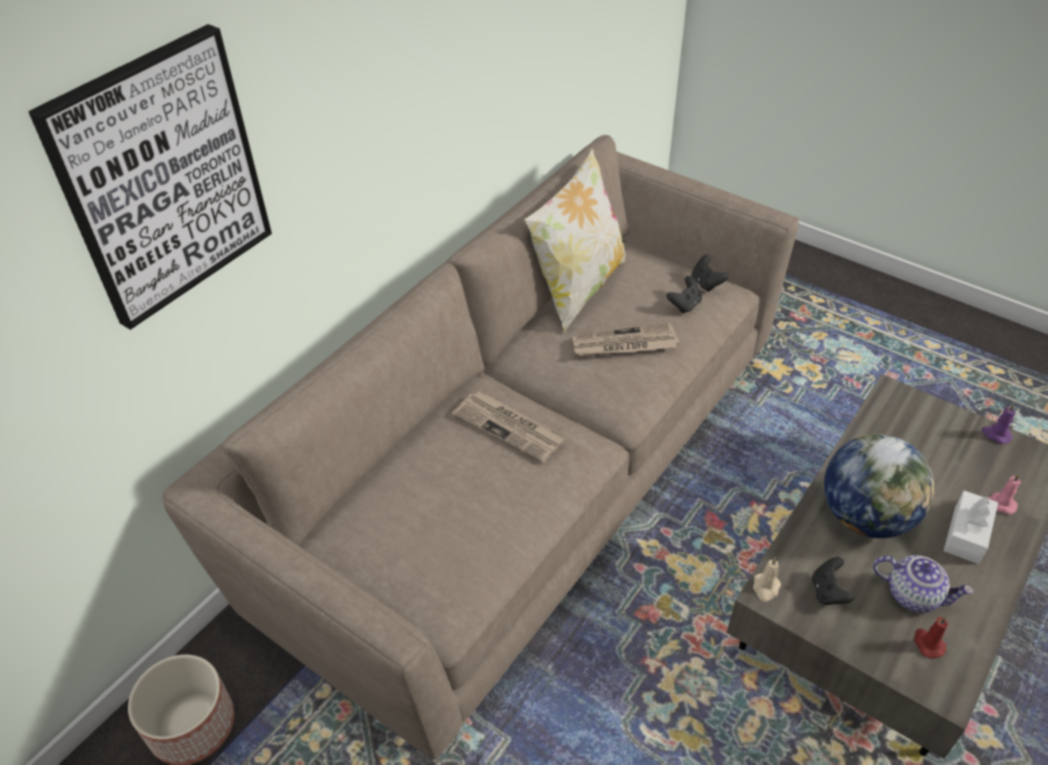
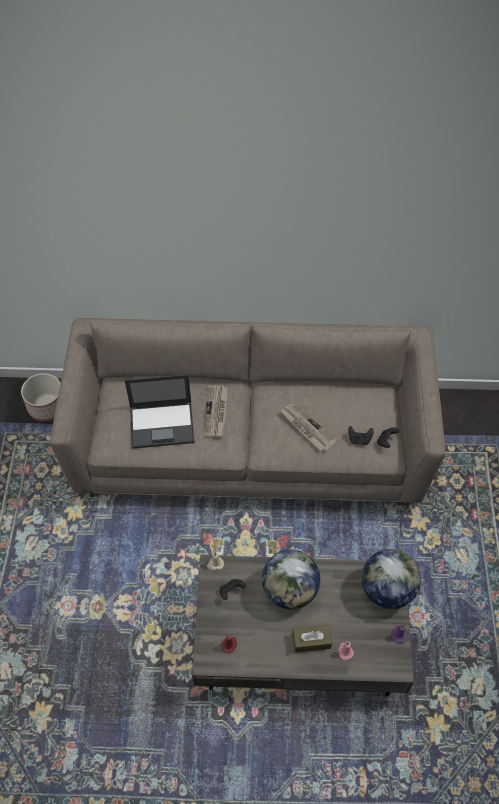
camera: 55 degrees right, 10 degrees up
(162, 178) = (114, 215): picture -> none
(473, 506) = (163, 424): none -> laptop
(577, 289) = (332, 387): pillow -> none
(913, 594) = (254, 629): teapot -> none
(918, 412) = (387, 589): none -> globe
(966, 534) = (311, 641): white tissue box -> brown tissue box

